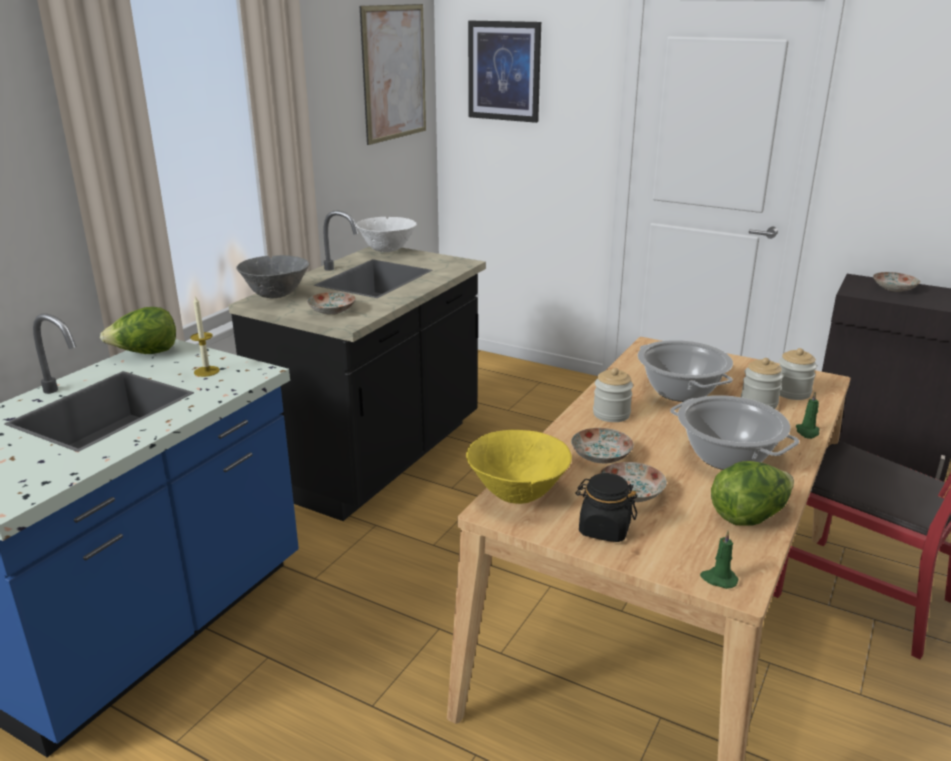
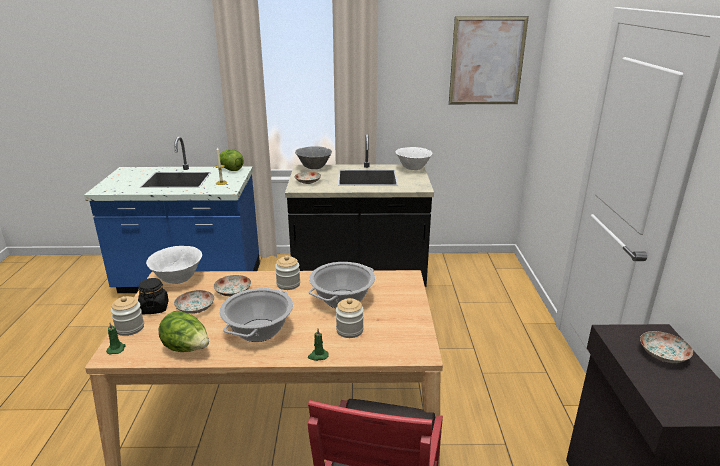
camera: 60 degrees right, 0 degrees up
(504, 71) = (559, 70): picture -> none
(518, 495) = (178, 280): yellow bowl -> white bowl
(792, 392) = (381, 341): jar -> jar (130, 328)

